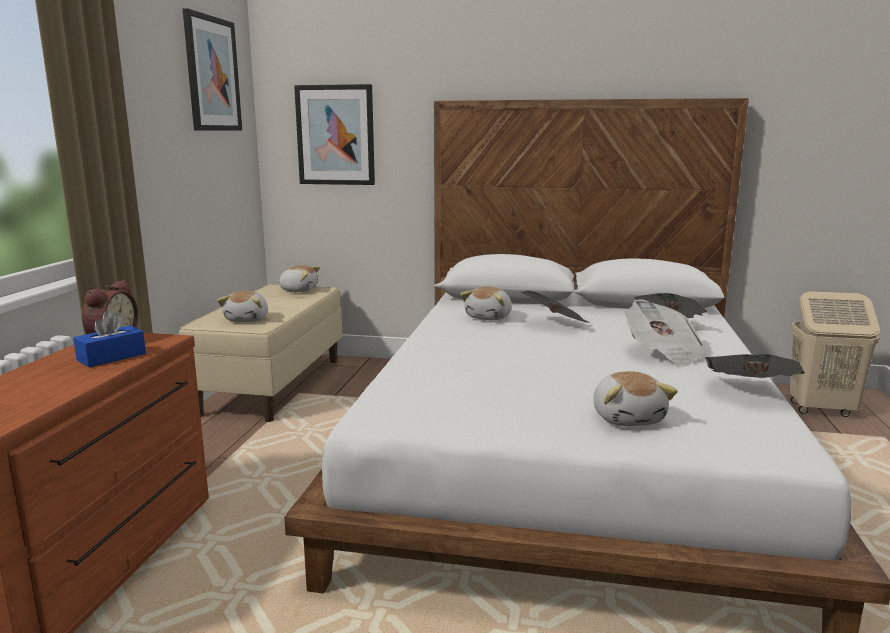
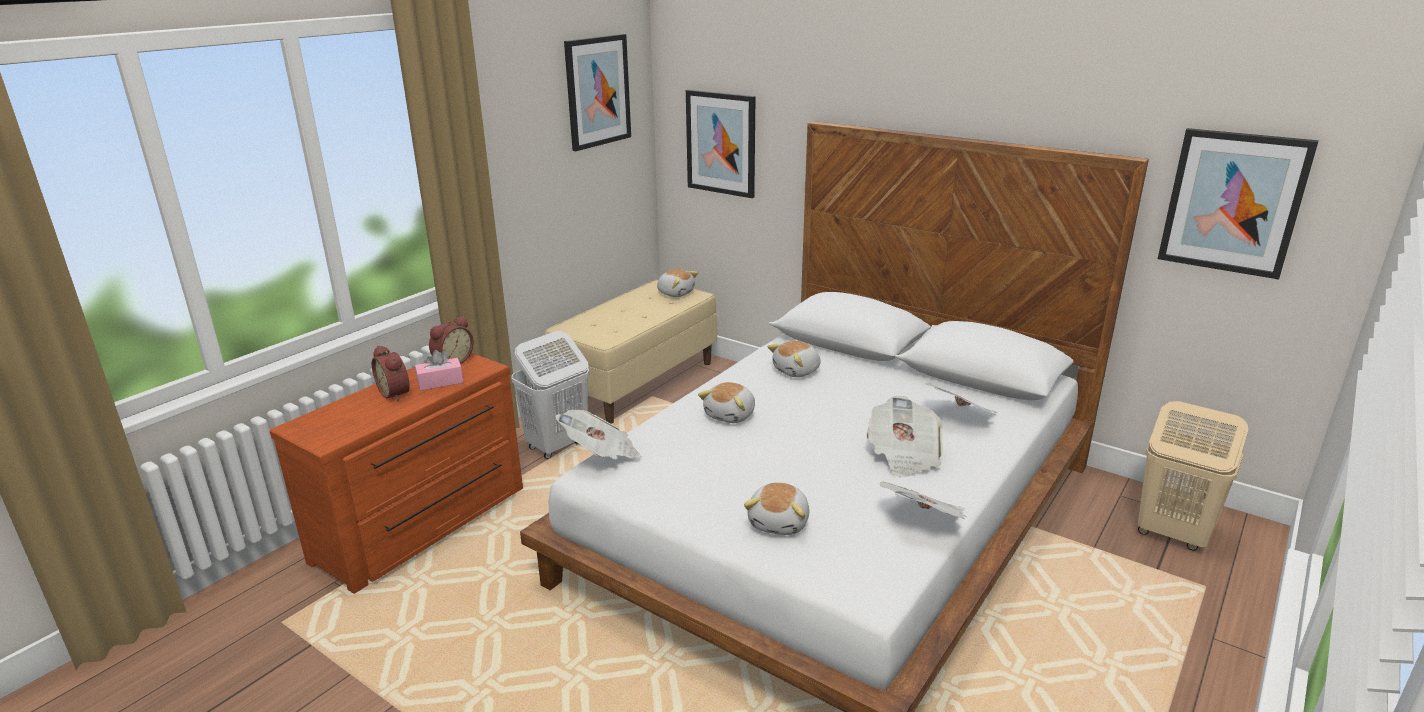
camera: 25 degrees right, 10 degrees up
(54, 374) = (396, 393): none -> alarm clock
(111, 357) = (440, 382): blue tissue box -> pink tissue box
(222, 451) = (557, 446): none -> white laundry basket
(248, 319) = (603, 329): plush toy -> plush toy (731, 415)
(556, 325) = (848, 395): newspaper -> newspaper (601, 454)
(813, 127) = (1233, 202): none -> picture

